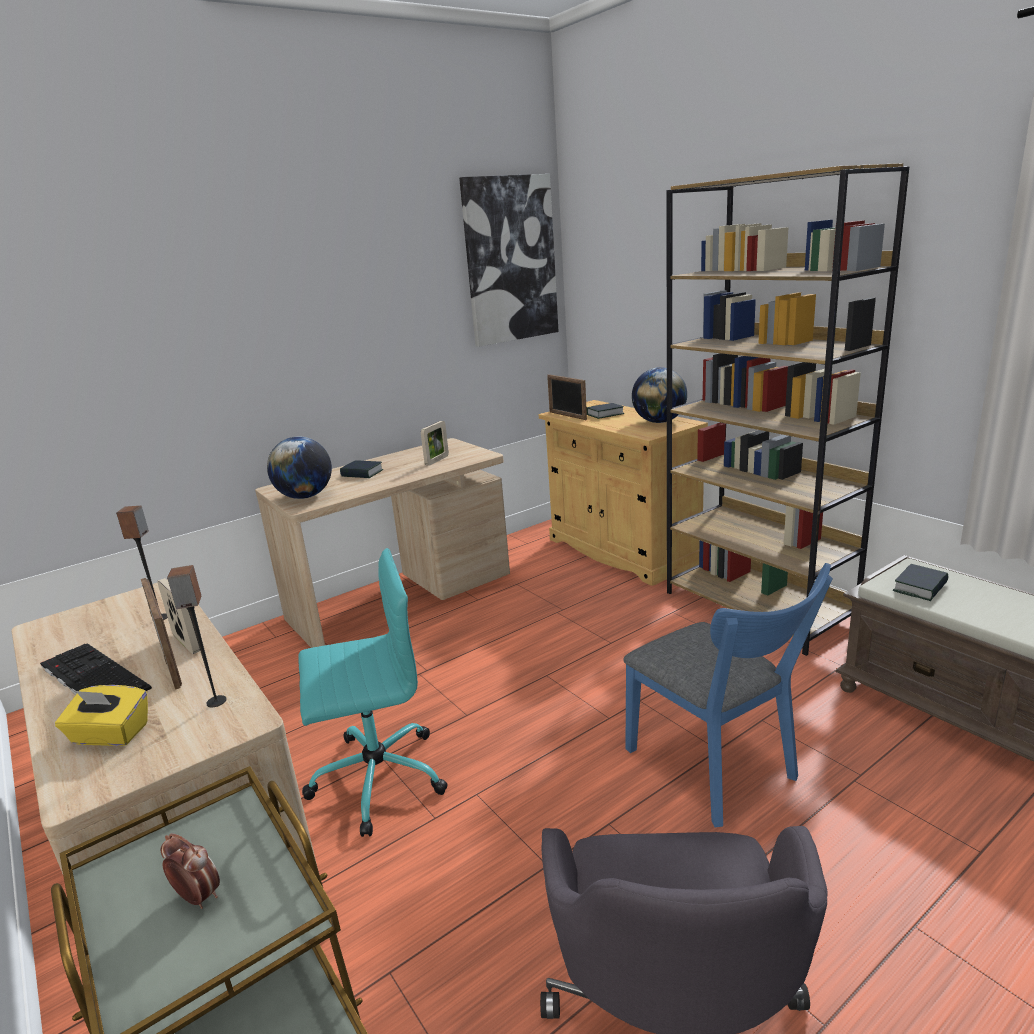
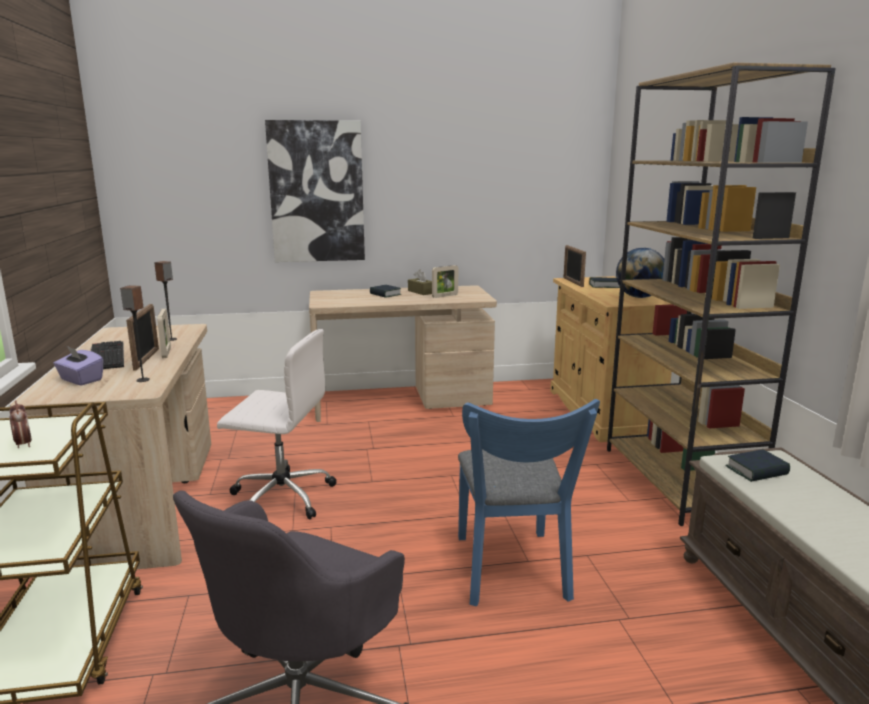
camera: 25 degrees right, 5 degrees down
(110, 735) = (80, 380): yellow tissue box -> purple tissue box
(305, 496) = (332, 300): globe -> none
(376, 778) = (280, 497): turquoise office chair -> white office chair
(401, 461) = (421, 292): none -> brown tissue box
(510, 260) = (556, 146): picture -> picture (316, 192)

